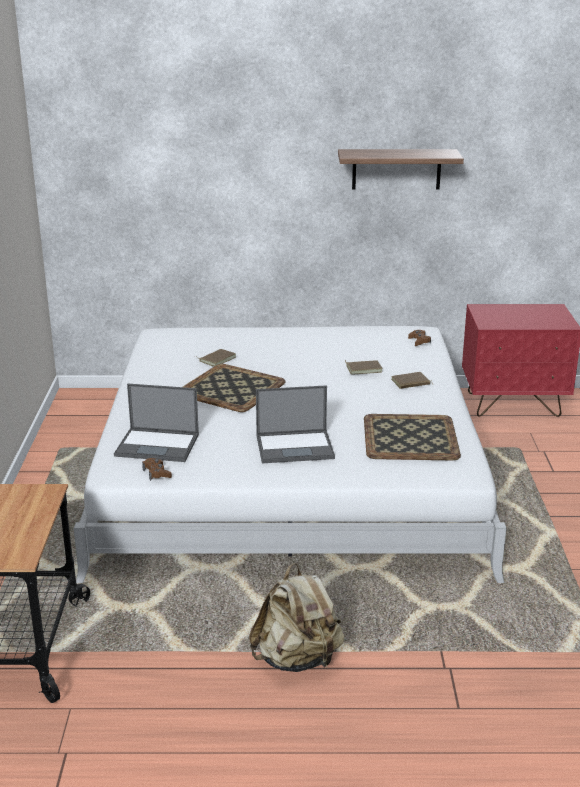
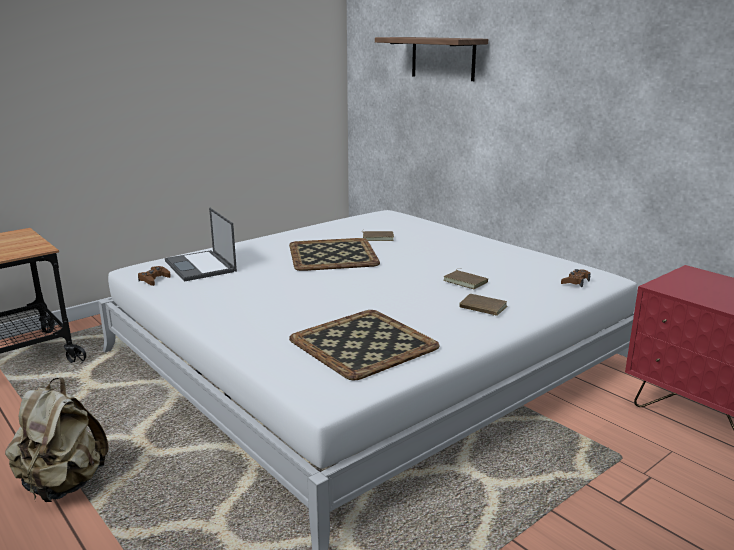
camera: 50 degrees right, 5 degrees down
(295, 447) = (266, 306): laptop -> none
(396, 169) = (621, 75): shelf -> shelf (443, 58)

